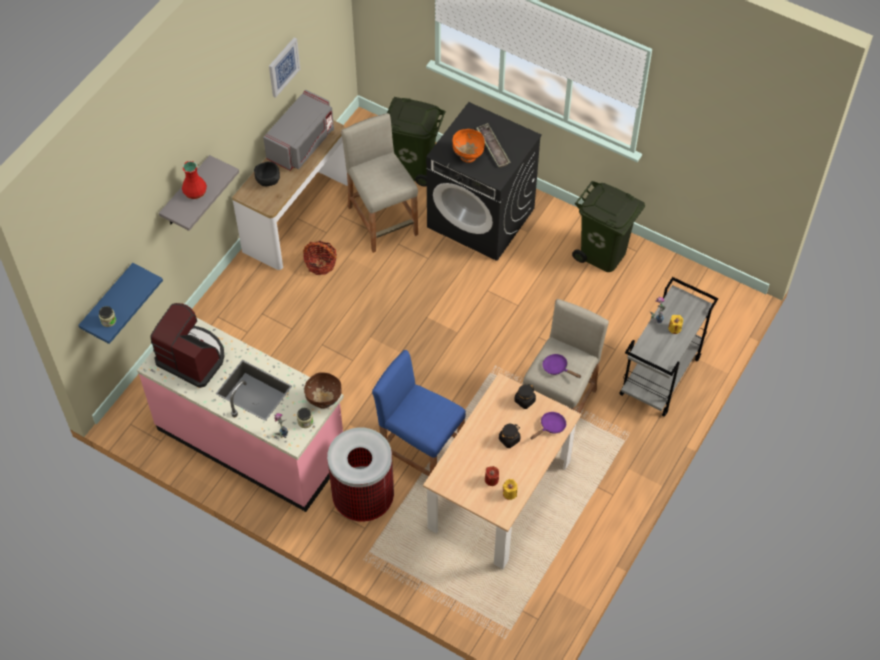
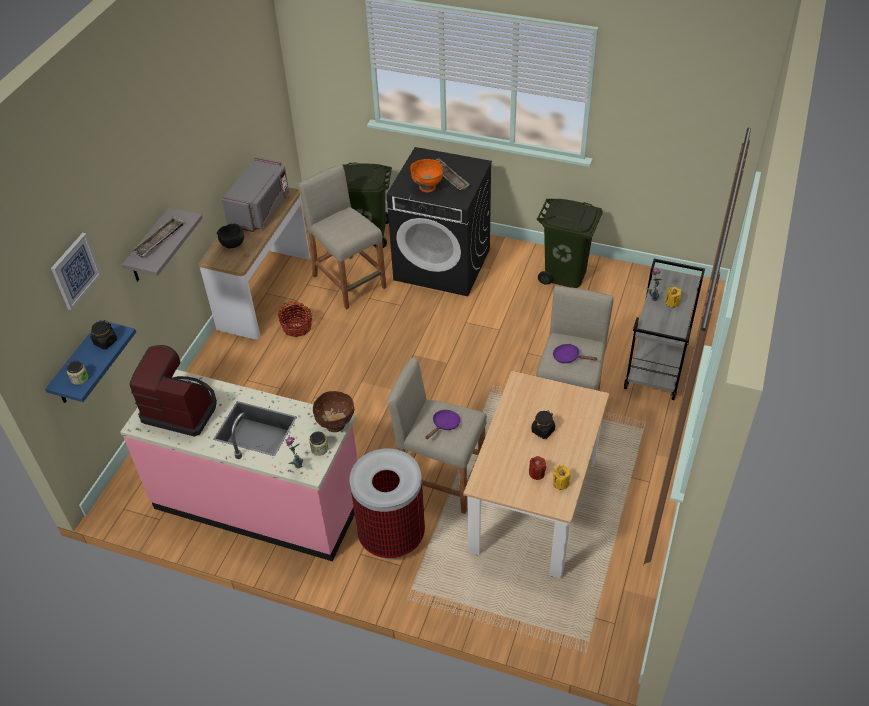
camera: 10 degrees left, 10 degrees down
(195, 192) = (159, 240): red vase -> tray
(283, 67) = (231, 126): picture -> picture (75, 270)
(420, 454) = (440, 480): blue stool -> beige stool
(524, 401) = (547, 391): black jar -> black jar (105, 342)
(550, 427) = (582, 410): purple frying pan -> purple frying pan (444, 425)

